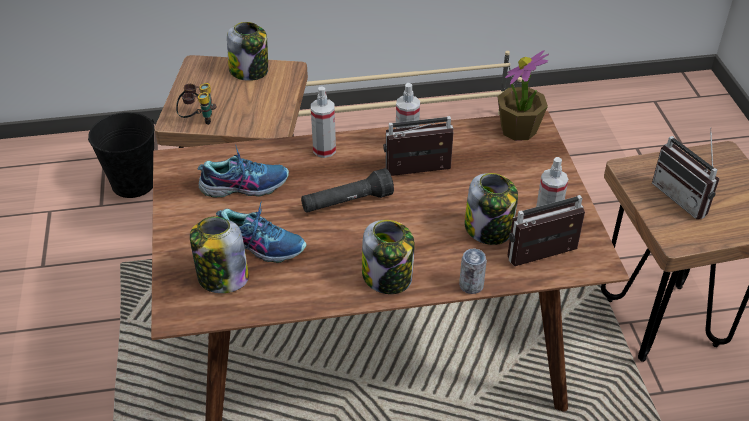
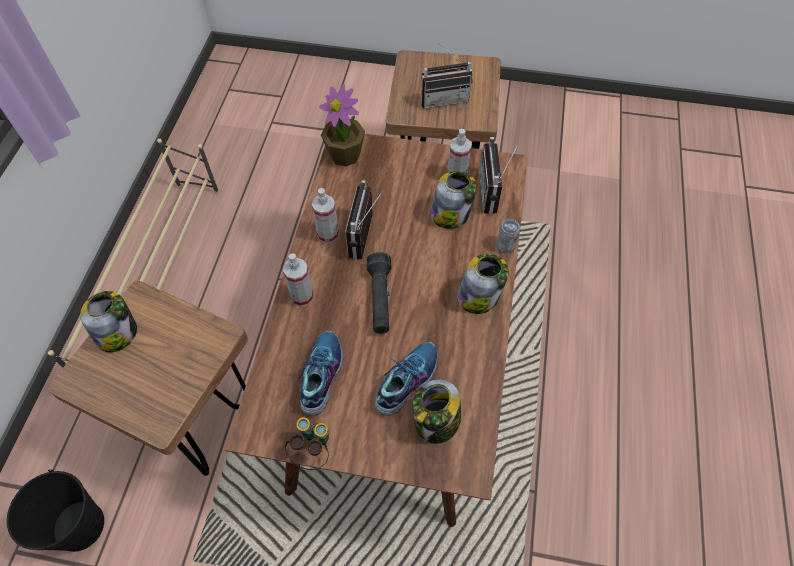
camera: 70 degrees left, 15 degrees up
(198, 119) = (170, 400): binoculars -> binoculars (312, 451)

